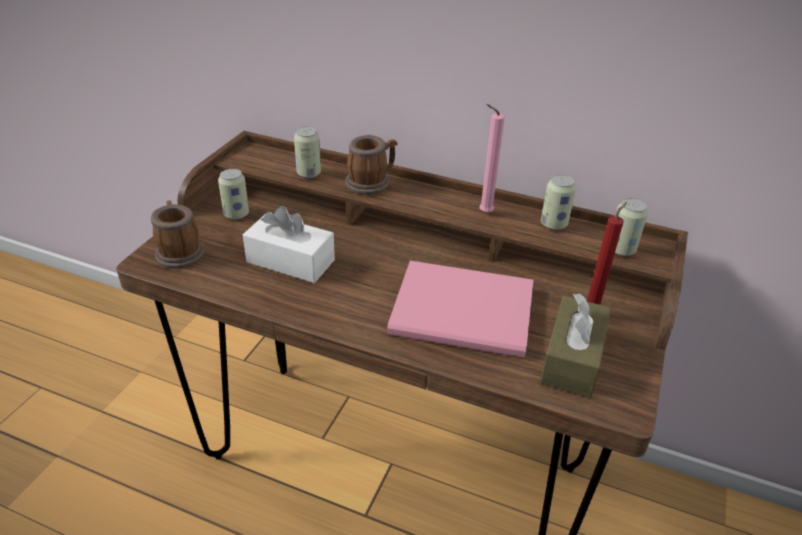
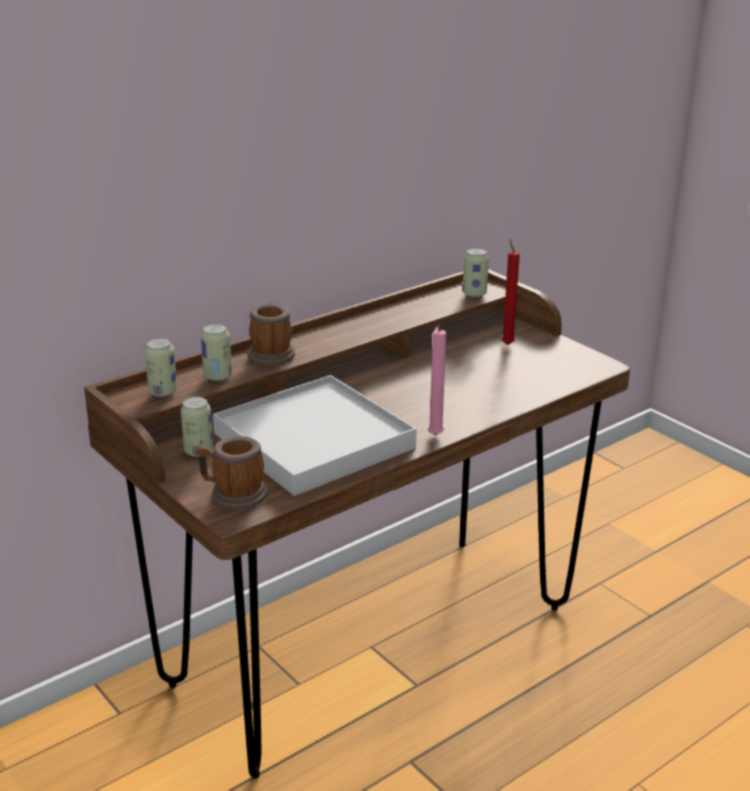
camera: 60 degrees left, 10 degrees down
(290, 261) = (314, 440): white tissue box -> white tray
(466, 315) = (464, 386): pink book -> none
(483, 213) = (374, 323): pink candle -> pink candle (434, 436)
(553, 224) = (418, 304): can -> can (163, 392)
(572, 359) = (544, 365): brown tissue box -> none

